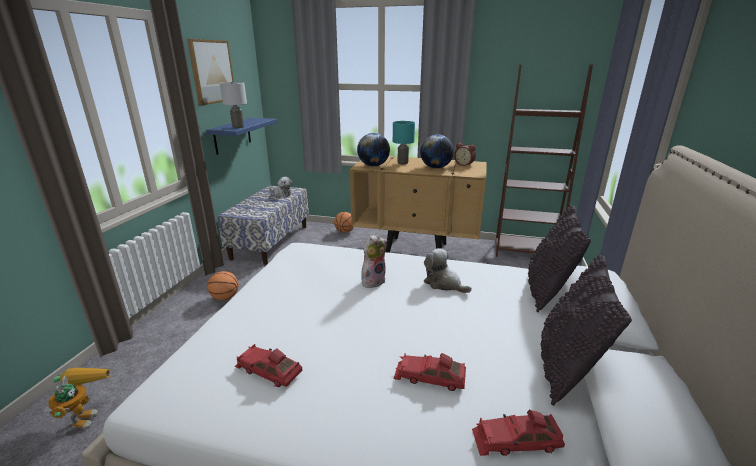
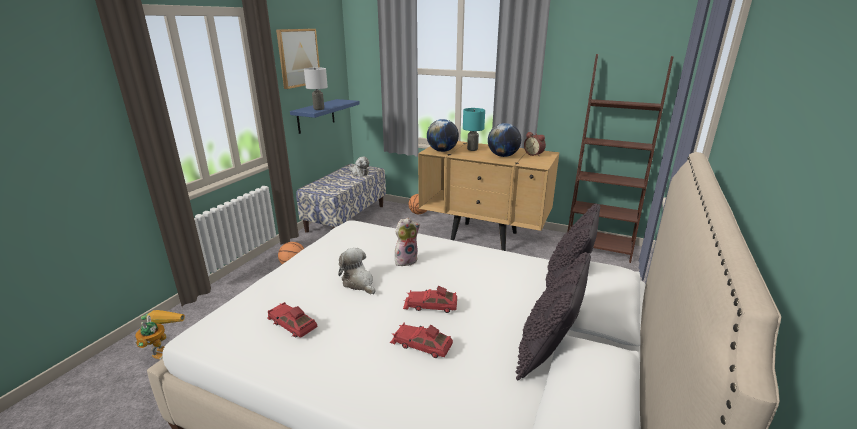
camera: 10 degrees right, 0 degrees up
(444, 283) = (470, 268): plush toy -> plush toy (359, 283)
(516, 440) = (471, 402): red toy car -> red toy car (430, 305)

